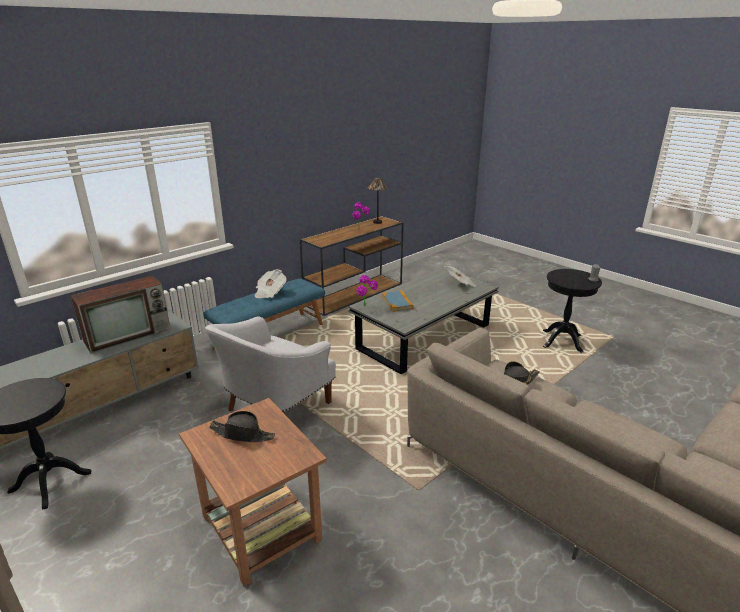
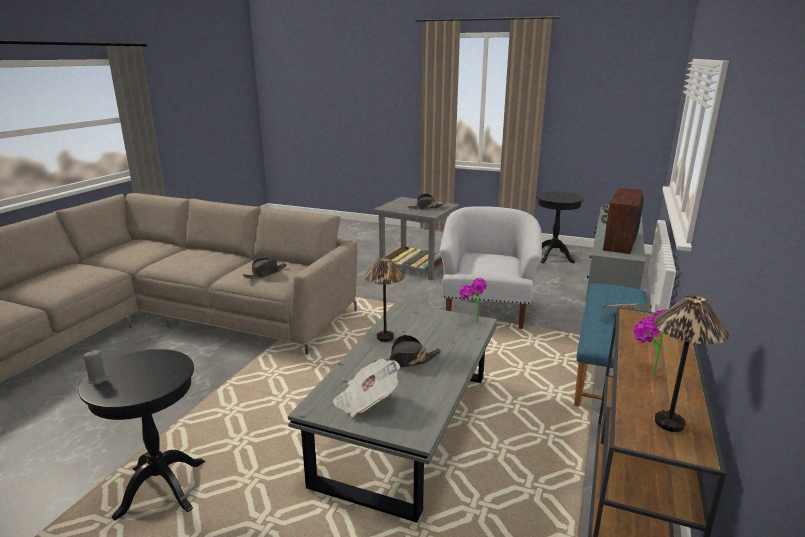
camera: 155 degrees right, 5 degrees down
(260, 526) = (417, 267): brown side table -> grey side table
(397, 302) = (440, 337): book -> none
(427, 295) = (407, 361): none -> black hat
(431, 309) = (385, 337): none -> table lamp

